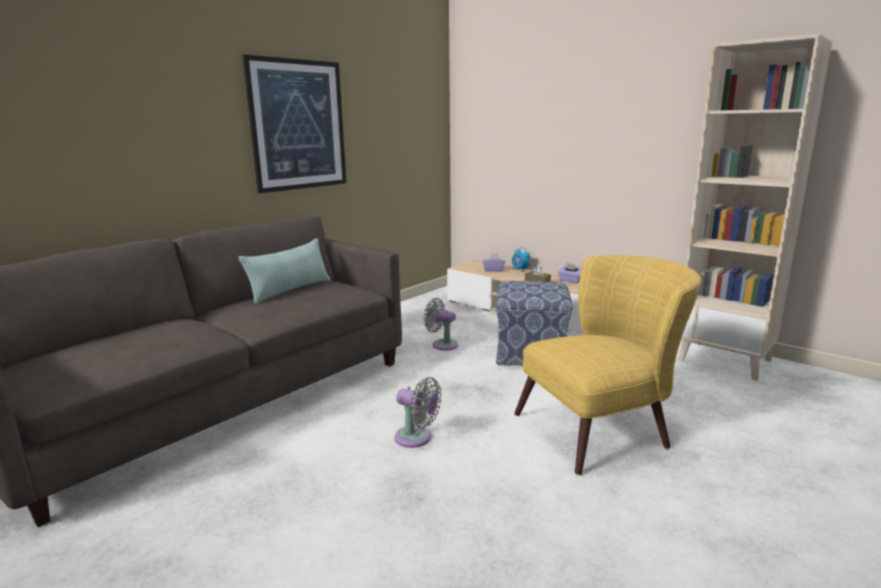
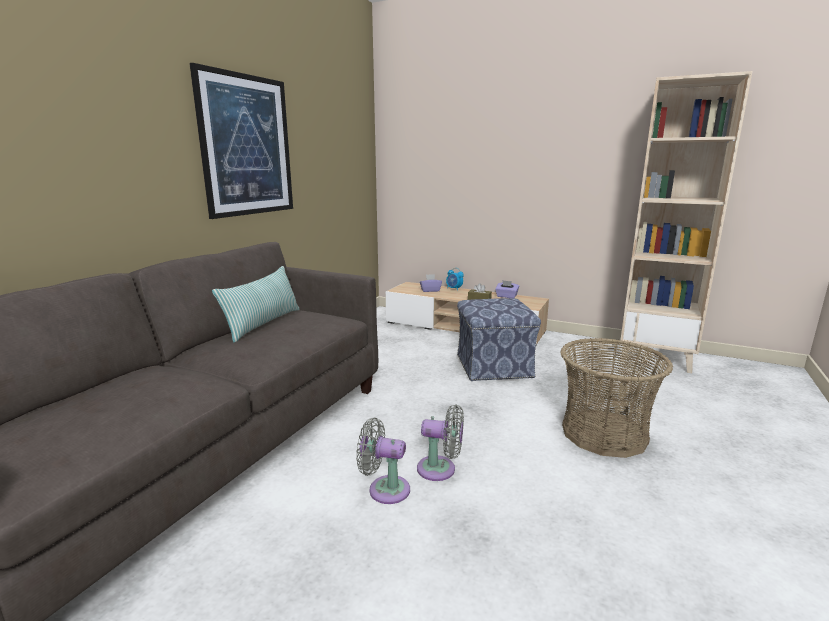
camera: 15 degrees left, 0 degrees up
(442, 344) = (406, 366): grey fan -> grey fan (384, 489)
(603, 428) = (604, 433): yellow armchair -> basket

